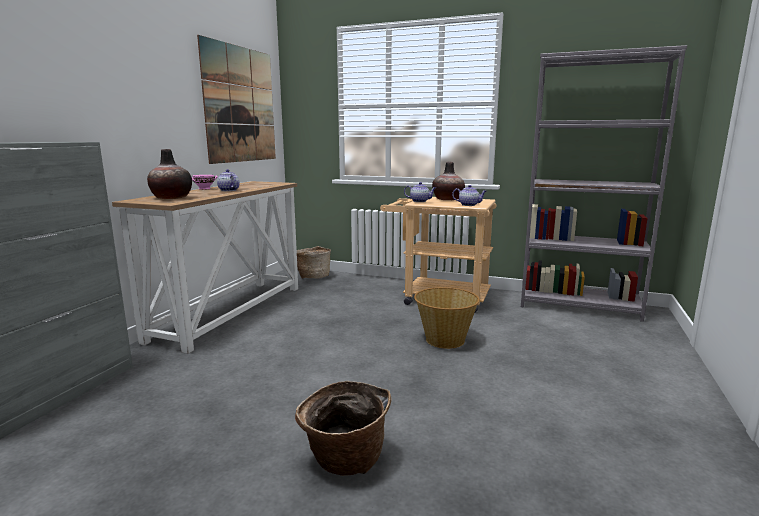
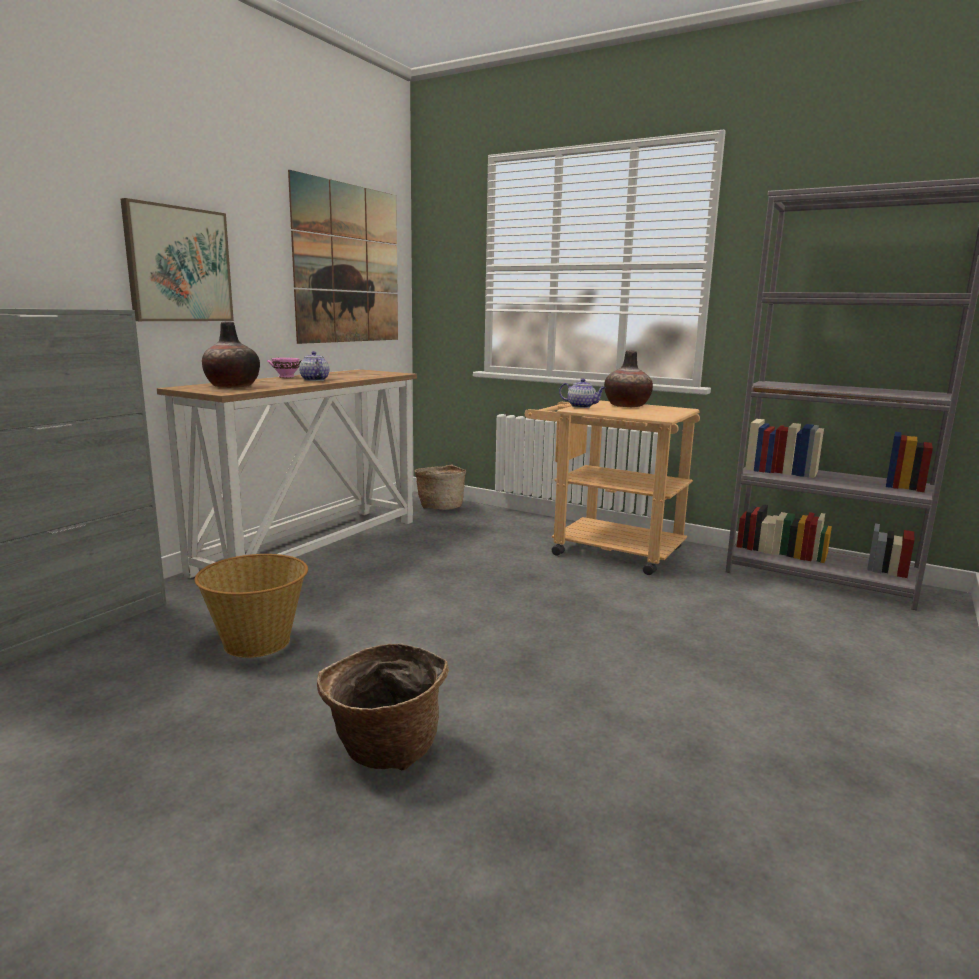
camera: 10 degrees right, 0 degrees up
(123, 106) = (179, 264): none -> picture
(445, 339) = (590, 608): basket -> basket (257, 641)
(469, 205) = (650, 415): teapot -> none

